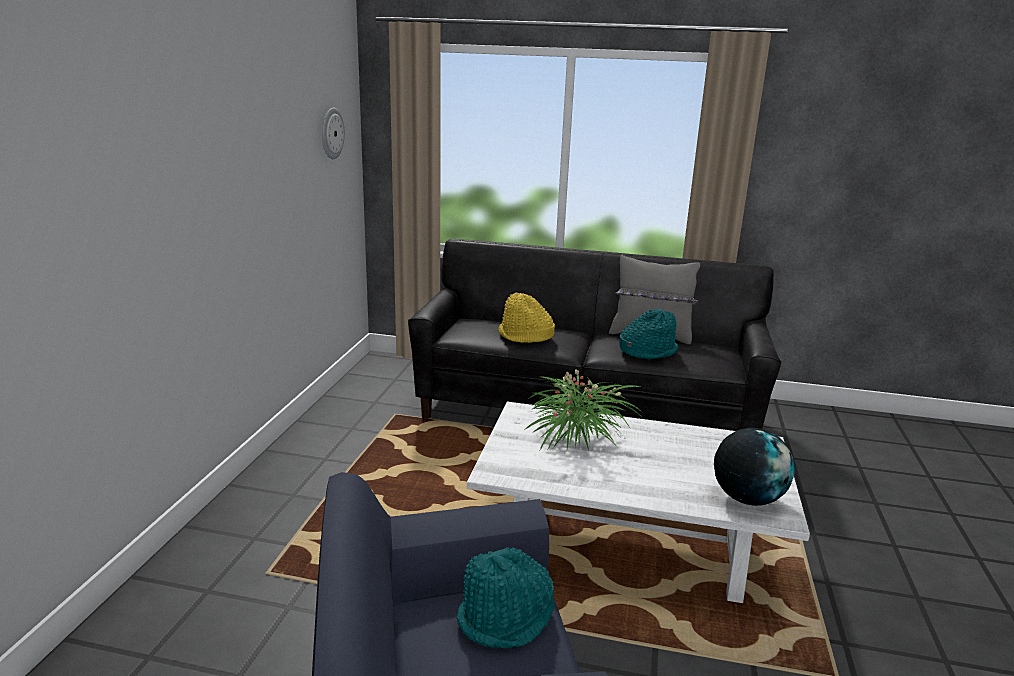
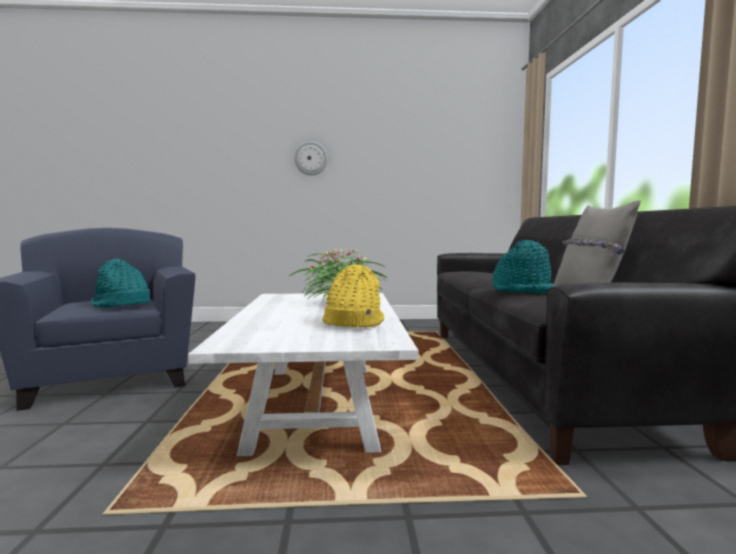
camera: 75 degrees right, 15 degrees down
(331, 133) = (474, 148): wall clock -> wall clock (311, 158)
(525, 336) = (481, 275): yellow hat -> yellow hat (352, 322)
(747, 498) = (255, 336): globe -> none

